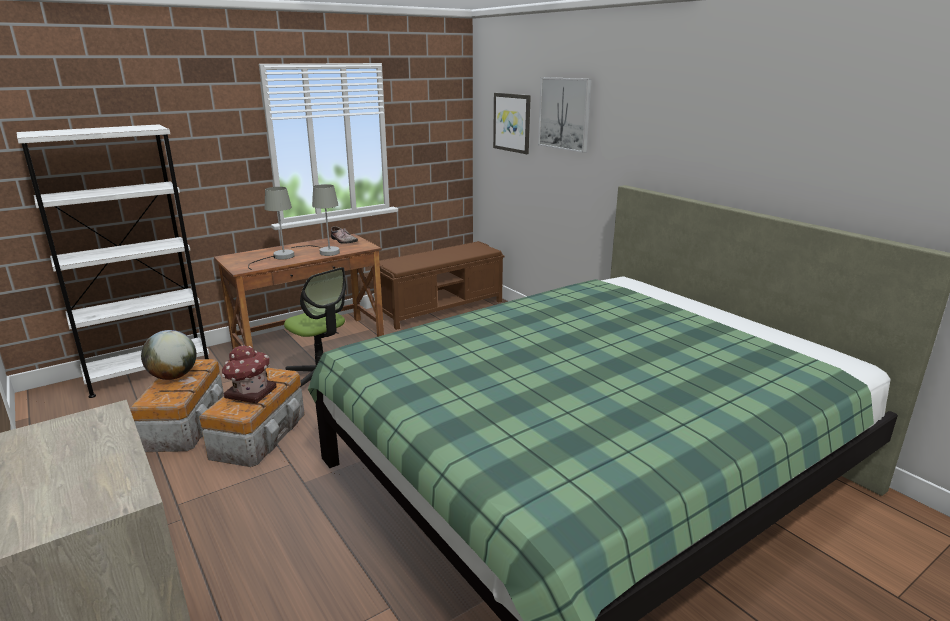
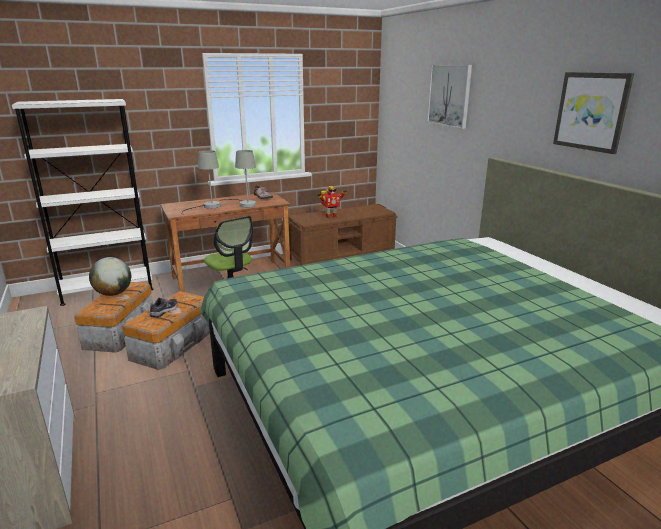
camera: 10 degrees right, 0 degrees up
(250, 392) = (164, 310): toy house -> shoe
(426, 260) = (330, 216): none -> toy robot
(512, 122) = (408, 104): picture -> picture (591, 111)

